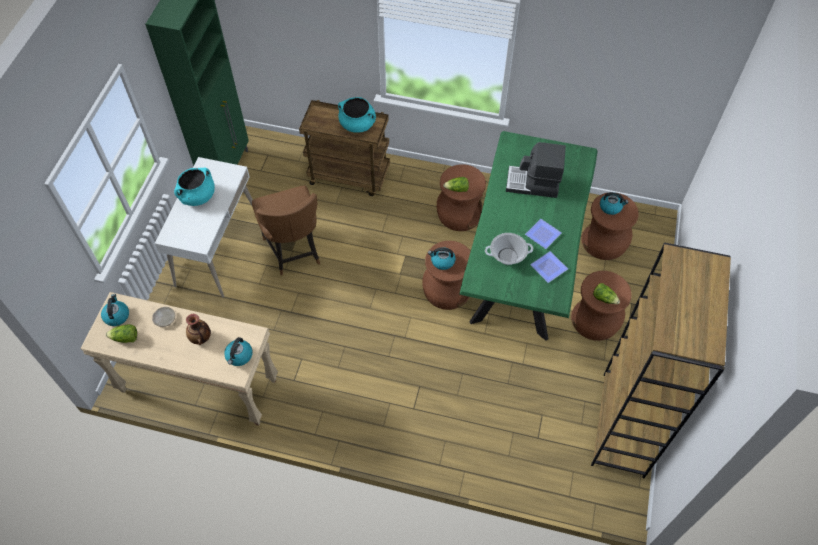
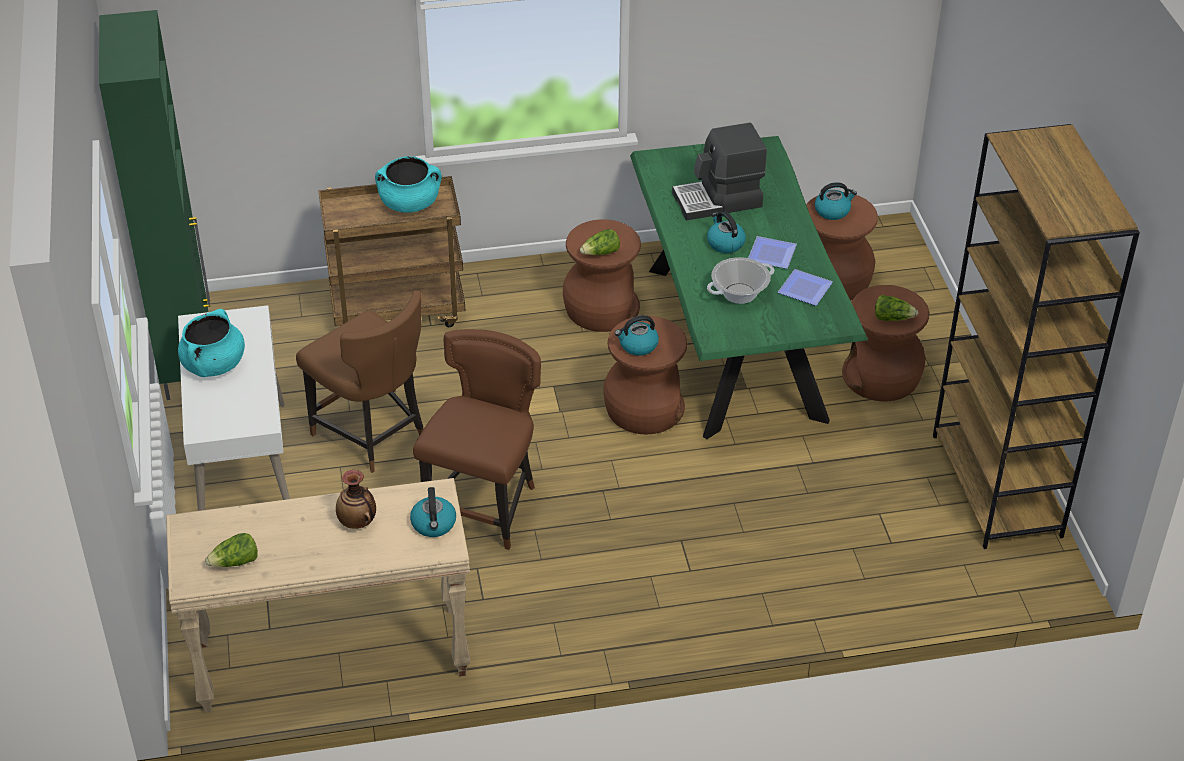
camera: 25 degrees left, 15 degrees down
(116, 316) = (200, 540): kettle -> kettle (725, 243)
(164, 318) = (282, 518): beige plate -> none
(327, 320) = (485, 506): none -> brown chair

